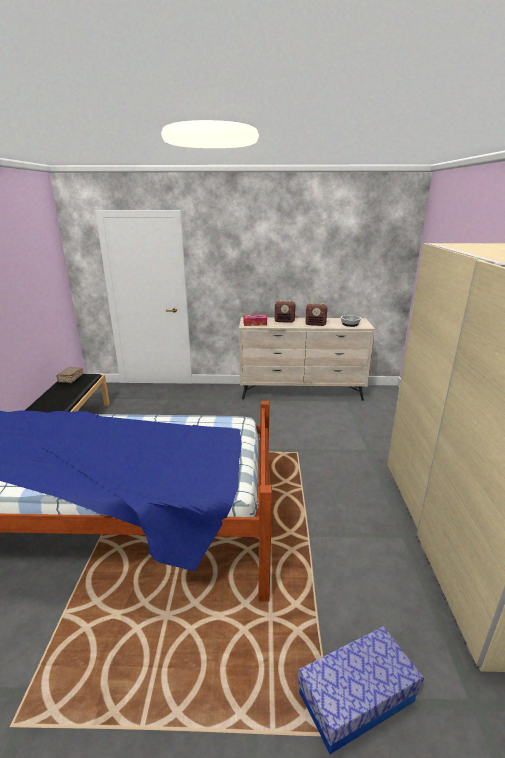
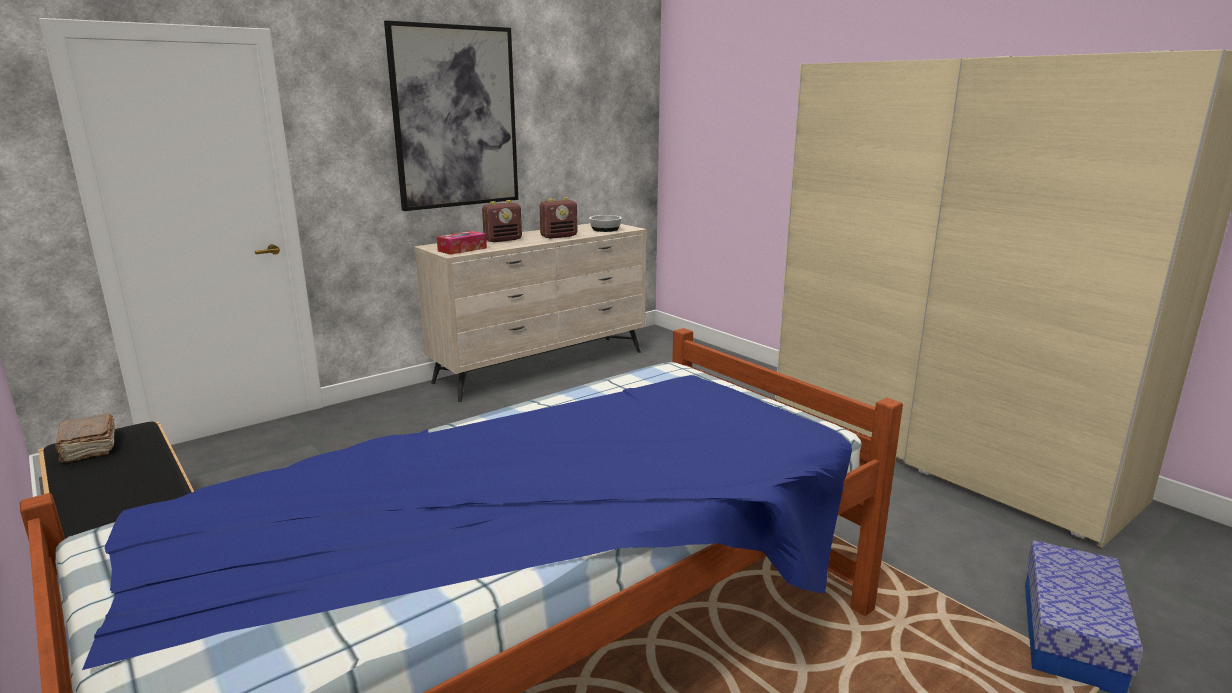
camera: 40 degrees left, 5 degrees down
(271, 253) = (455, 118): none -> picture

